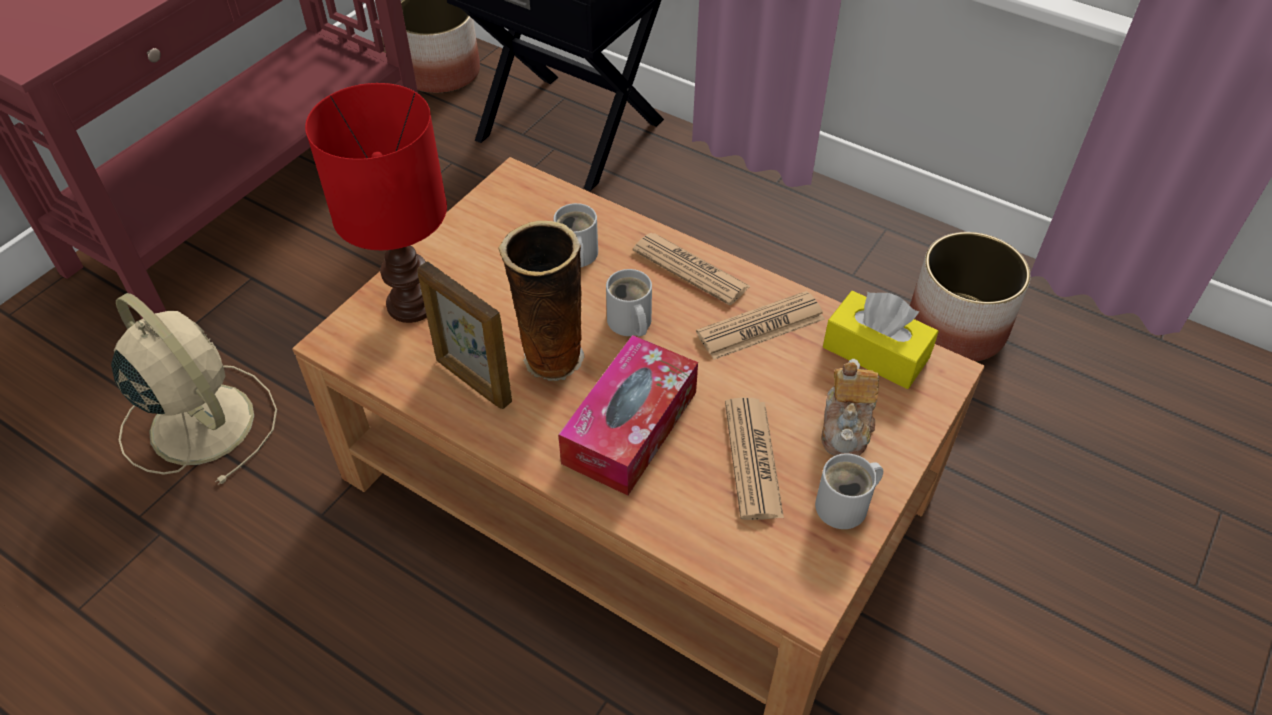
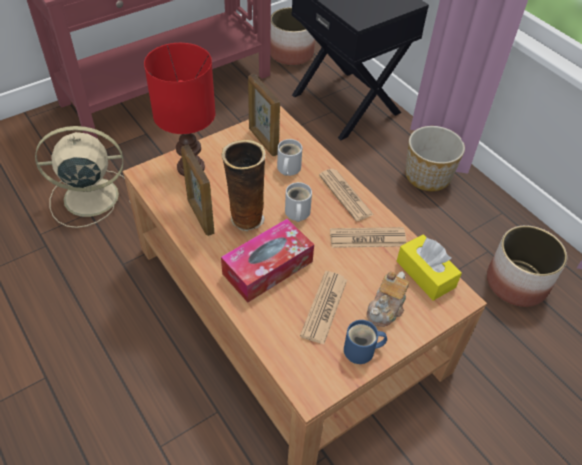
camera: 20 degrees right, 0 degrees up
(199, 421) = (88, 197): beige fan -> beige fan turned 75 degrees counterclockwise
(511, 223) = (263, 141): none -> picture frame
(752, 207) = (428, 176): none -> planter
(846, 506) = (362, 351): white mug -> blue mug

